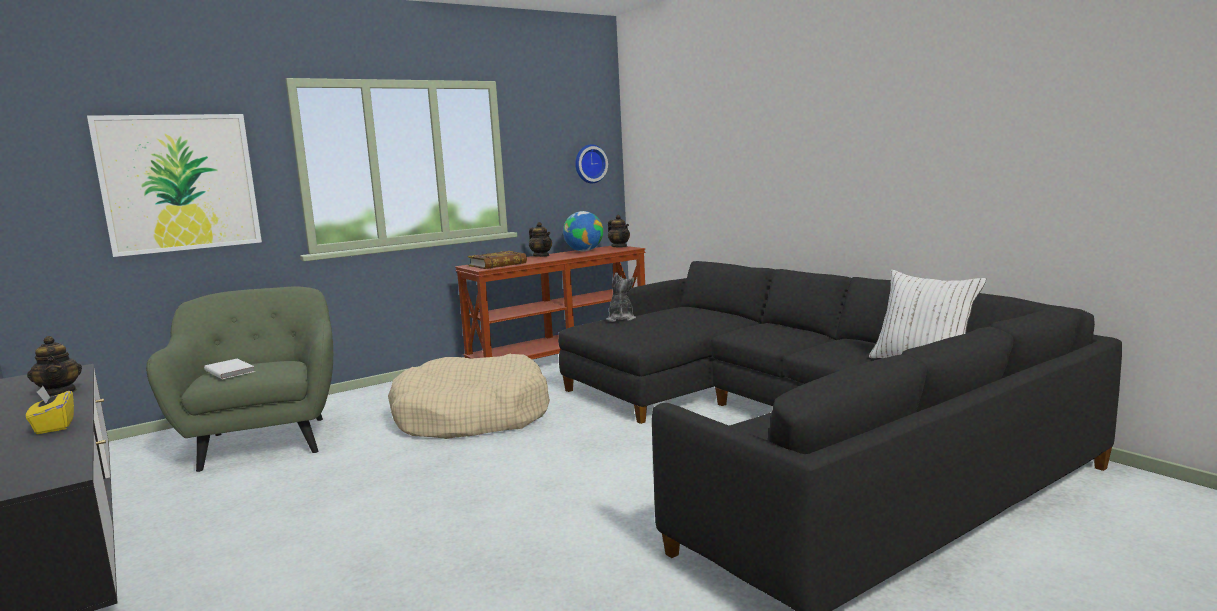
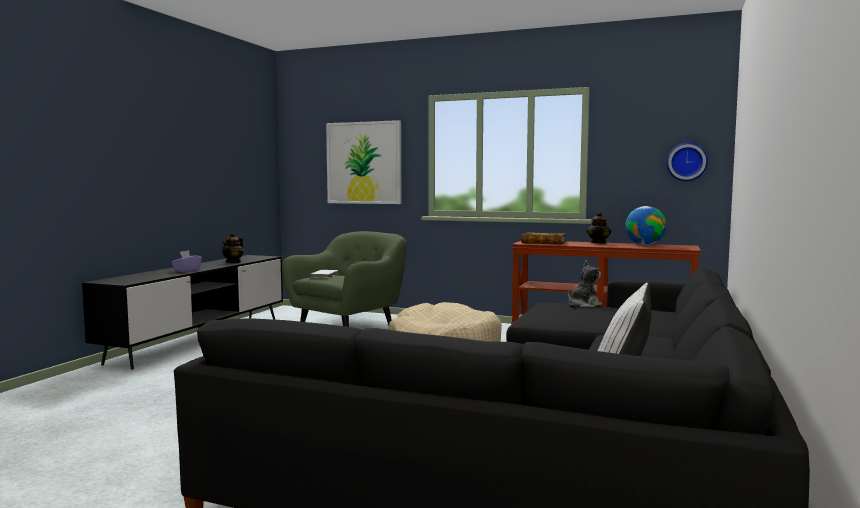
camera: 55 degrees right, 5 degrees down
(54, 426) = (186, 270): yellow tissue box -> purple tissue box
(619, 247) = (687, 246): teapot -> none

